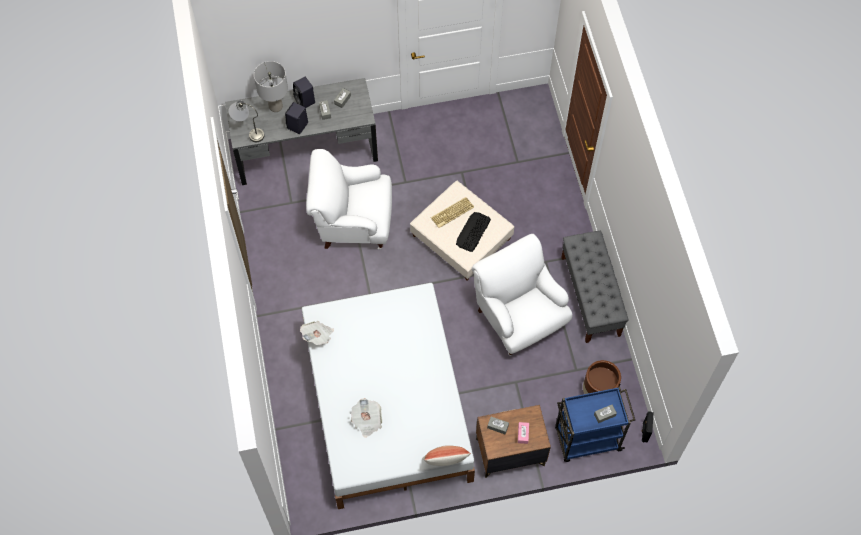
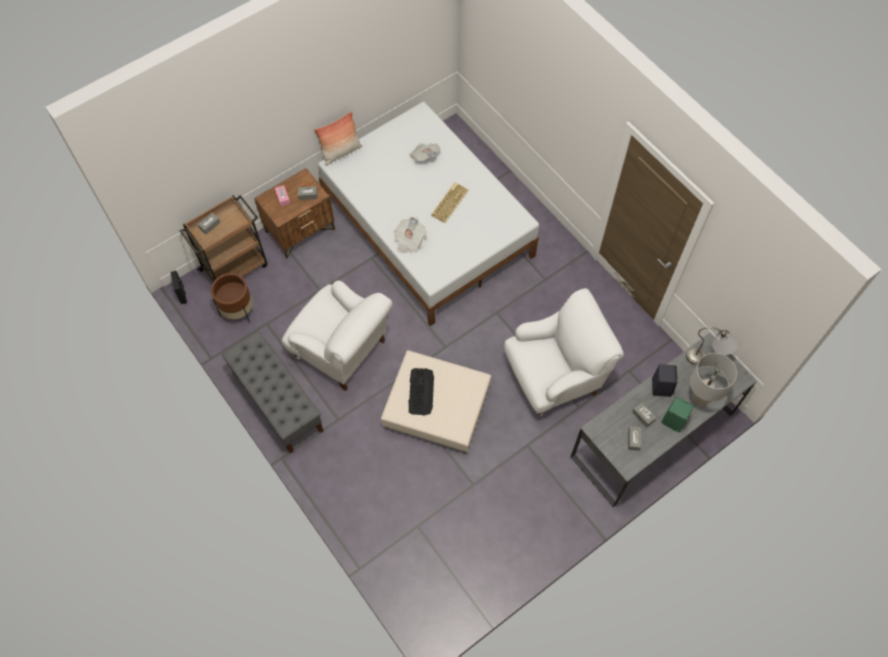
camera: 155 degrees right, 0 degrees up
(305, 101) = (673, 420): black speaker -> green speaker
(318, 336) = (508, 204): newspaper -> newspaper (409, 241)
(452, 213) = (452, 403): keyboard -> keyboard (449, 202)
(586, 439) = (235, 267): blue cart -> brown cart

